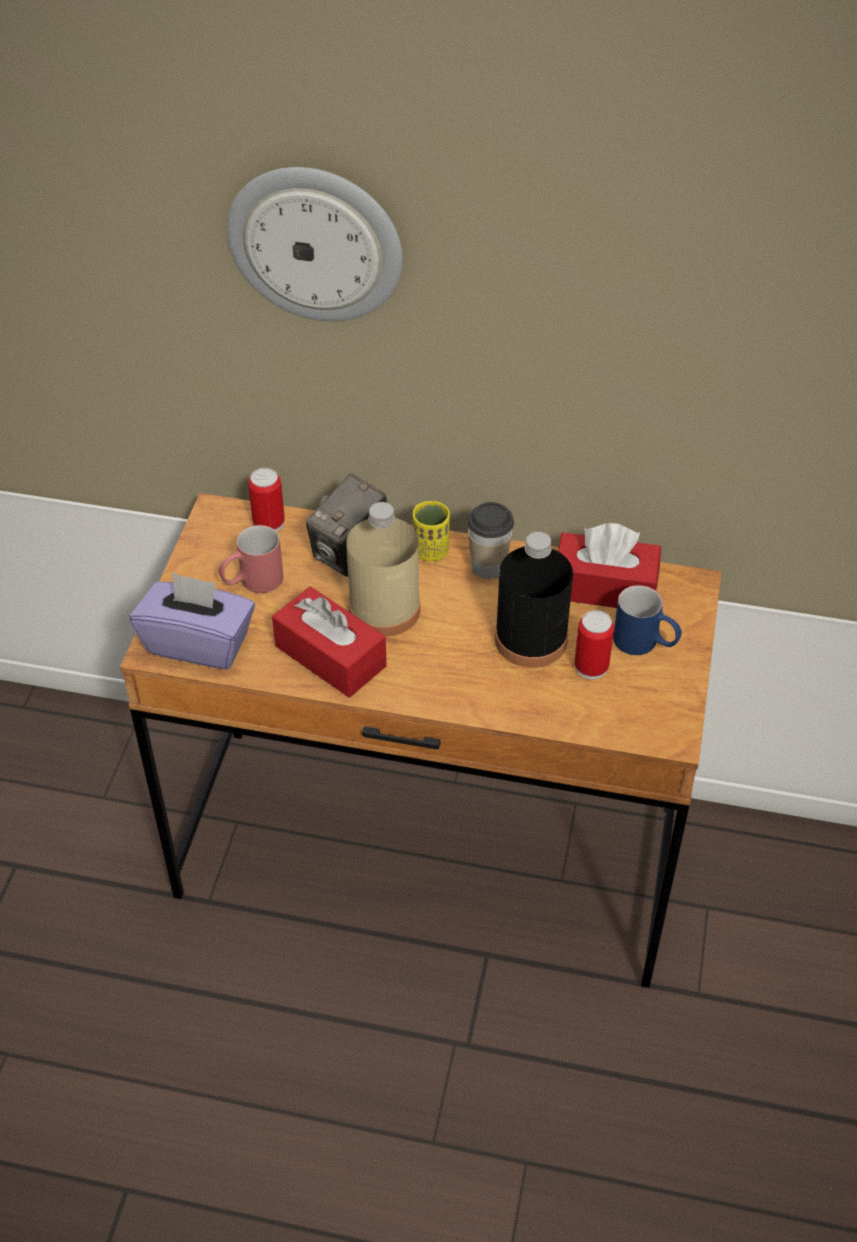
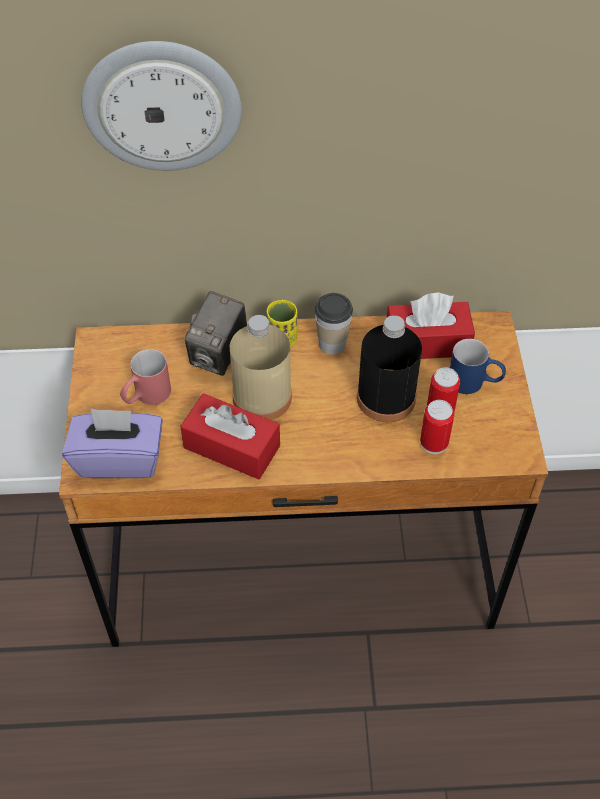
camera: 15 degrees left, 5 degrees up
(269, 523) = (143, 342): can -> can (434, 443)

